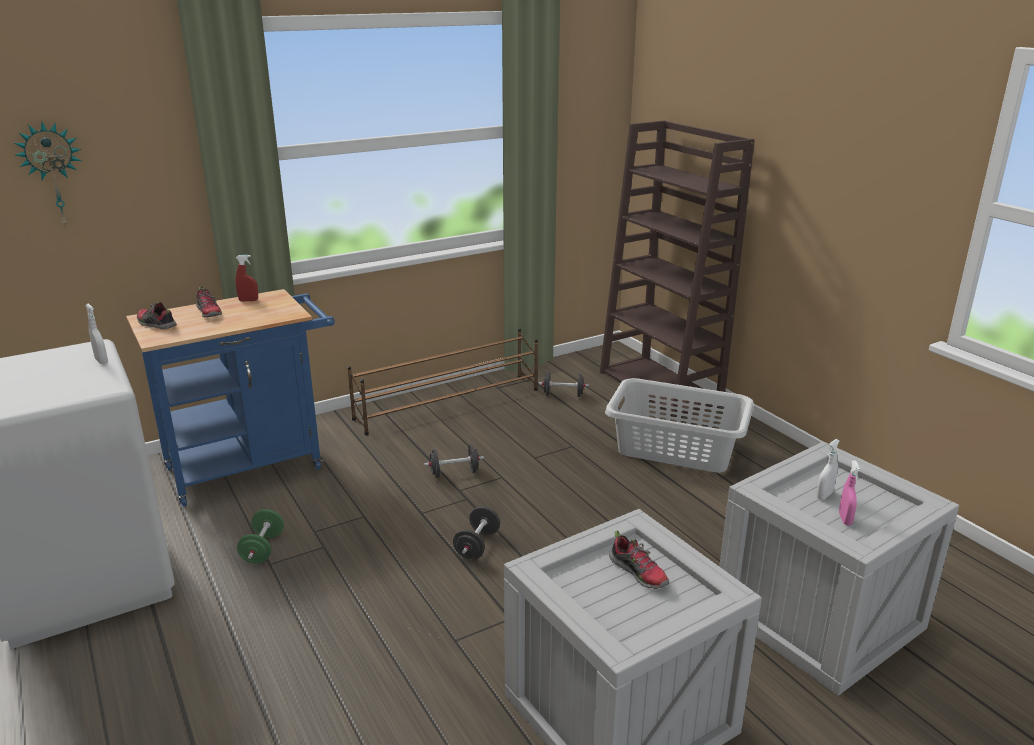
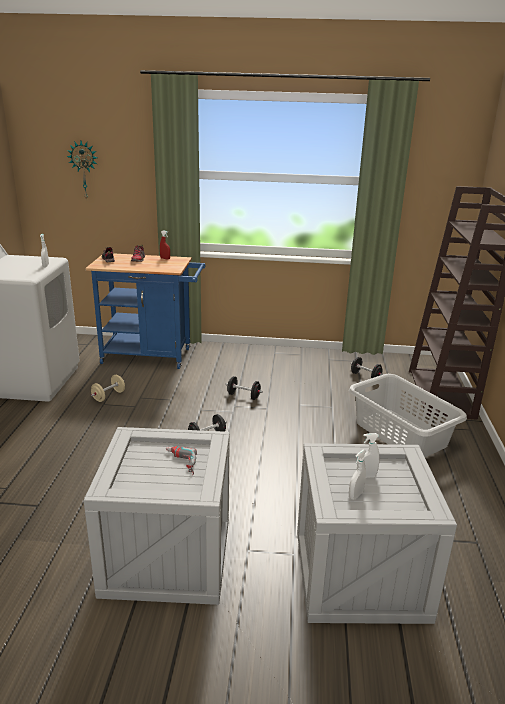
camera: 35 degrees right, 0 degrees up
(263, 549) = (108, 396): green dumbbell -> beige dumbbell
(449, 404) = (288, 359): brown shoe rack -> none
(639, 573) = (179, 463): shoe -> power drill
(845, 519) = (355, 495): pink spray bottle -> white spray bottle

